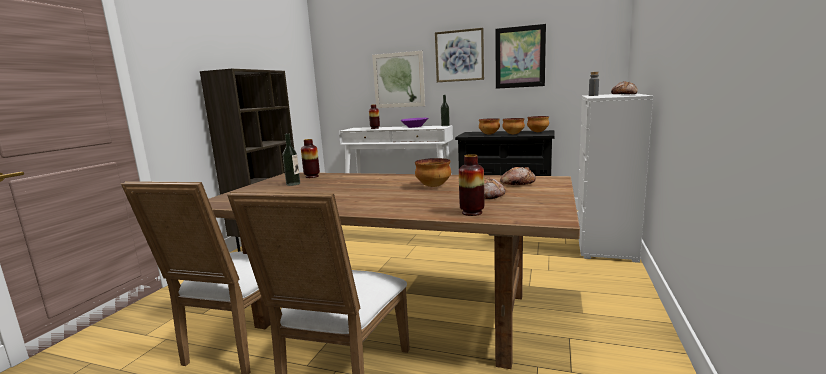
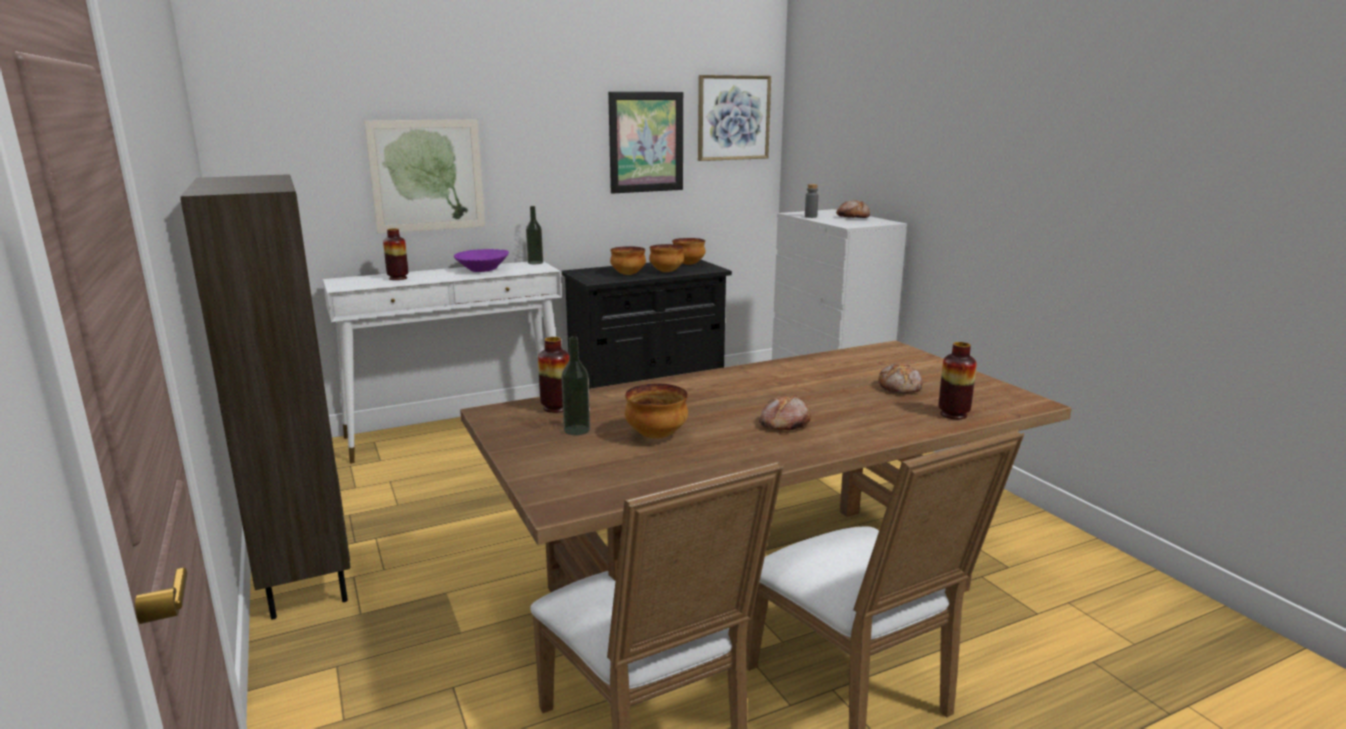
camera: 45 degrees left, 5 degrees up
(433, 186) = (803, 386): bowl -> bowl (655, 436)
(459, 56) = (548, 134): picture -> picture (733, 118)
(517, 183) = (878, 362): bread -> bread (784, 423)

